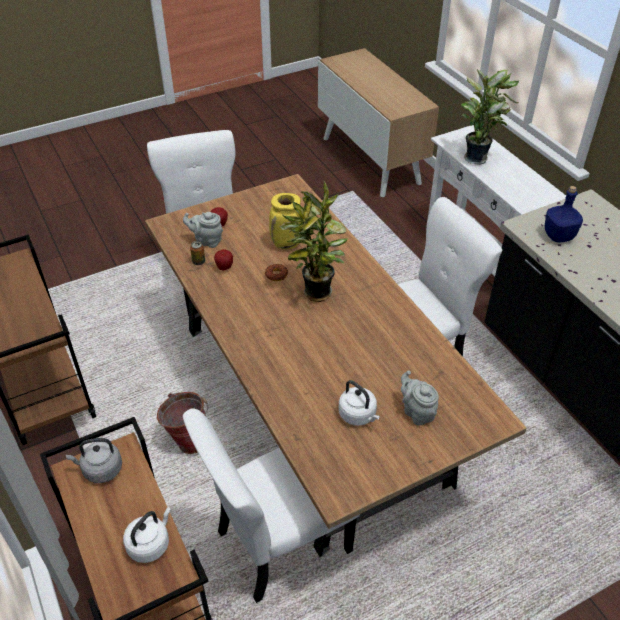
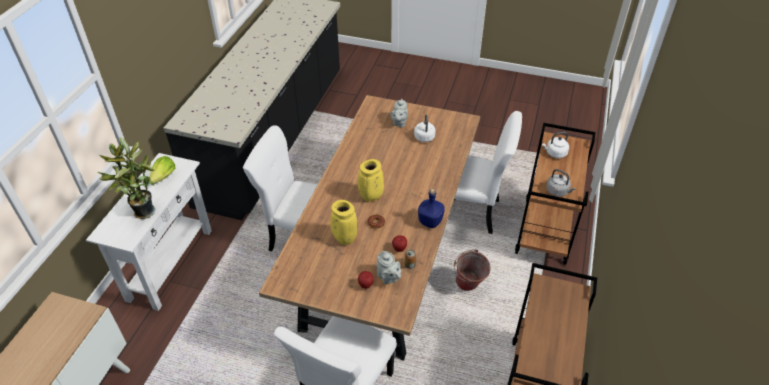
camera: 135 degrees left, 0 degrees up
(315, 294) = (371, 197): potted plant -> yellow vase
(519, 186) = (164, 177): none -> lettuce
(559, 236) = (230, 119): blue bottle -> blue bottle (429, 221)

